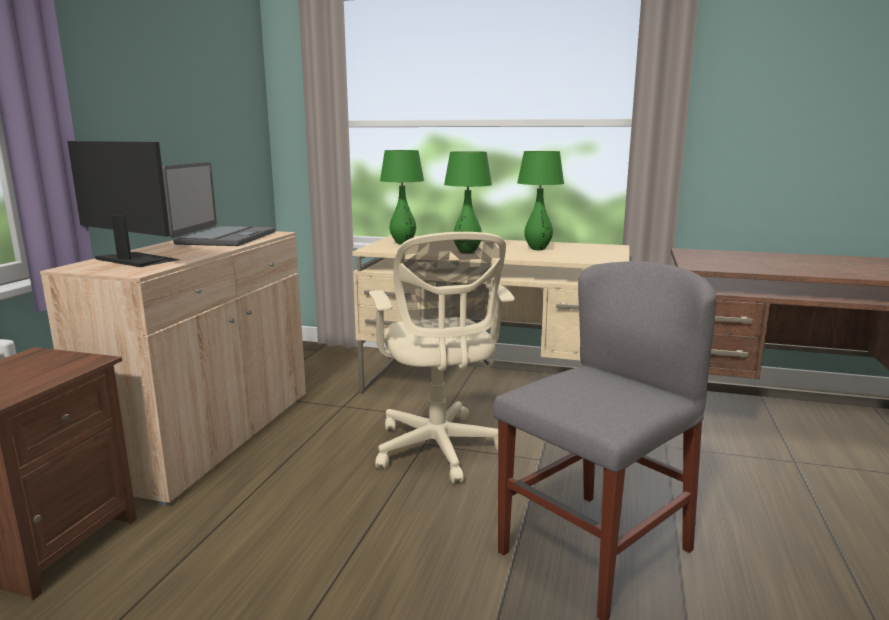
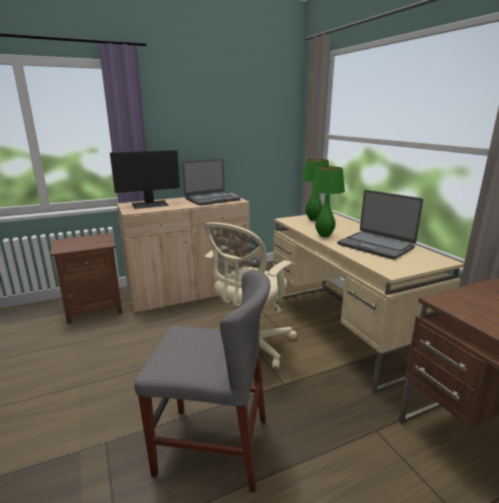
camera: 50 degrees right, 5 degrees up
(135, 259) = (150, 204): monitor -> monitor turned 75 degrees clockwise
(537, 249) = (376, 246): green table lamp -> laptop

